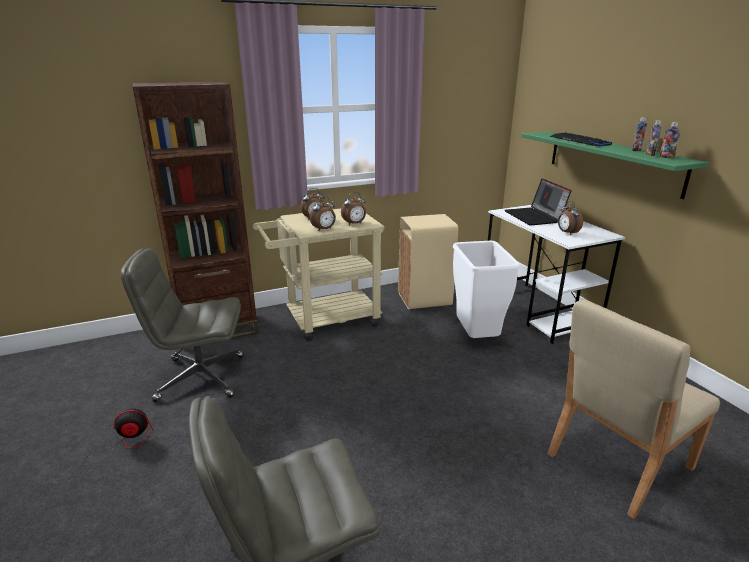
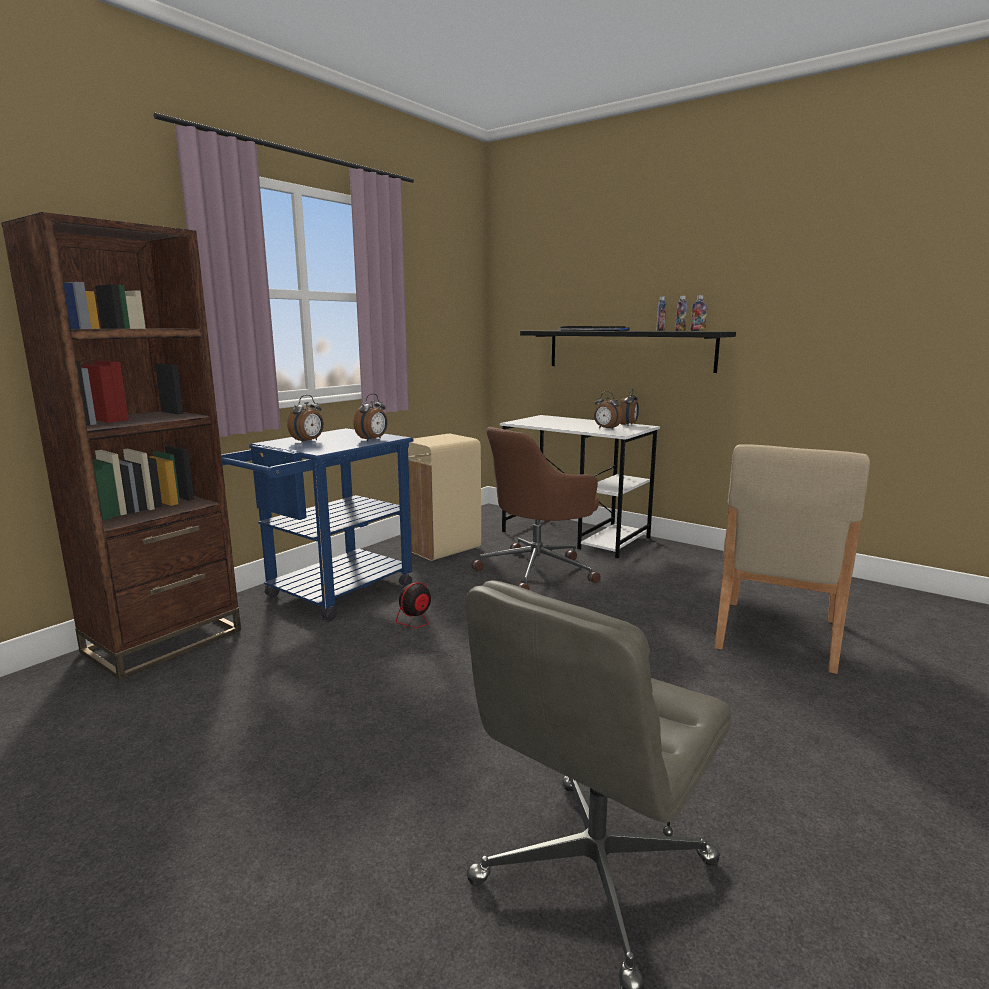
camera: 30 degrees left, 10 degrees down
(121, 450) = (134, 845): fan -> fan (414, 630)
(200, 378) = (193, 705): grey office chair -> none
(324, 229) = (340, 447): alarm clock -> alarm clock (628, 425)
(324, 320) = (330, 594): beige cart -> blue cart
(476, 338) = (538, 570): white trash can -> brown office chair
(535, 217) = (556, 422): laptop -> none
(612, 161) = (629, 350): green shelf -> black shelf

